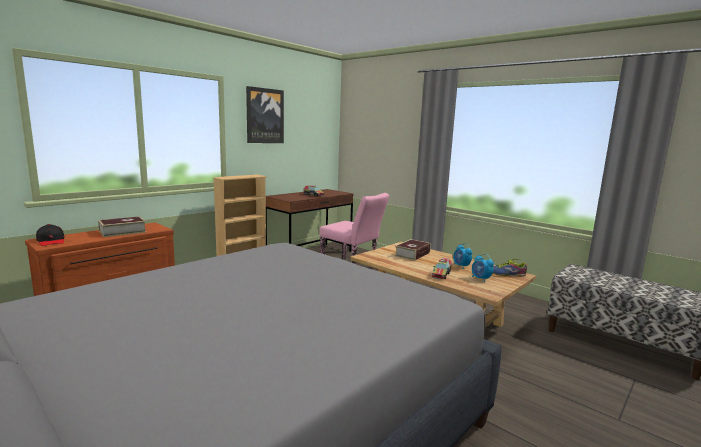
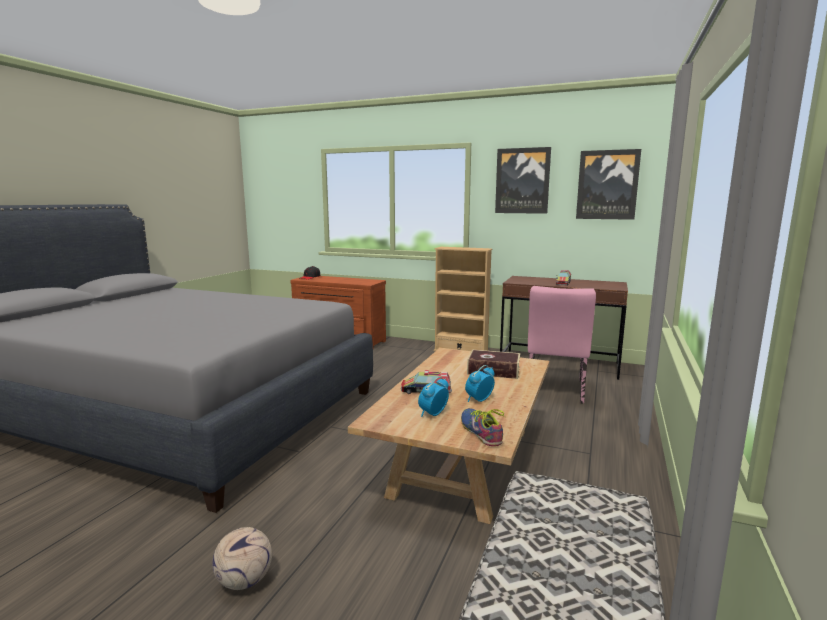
camera: 70 degrees right, 0 degrees up
(122, 232) = (347, 280): book -> none
(314, 122) = (607, 185): none -> picture
(566, 413) = (243, 581): none -> football

